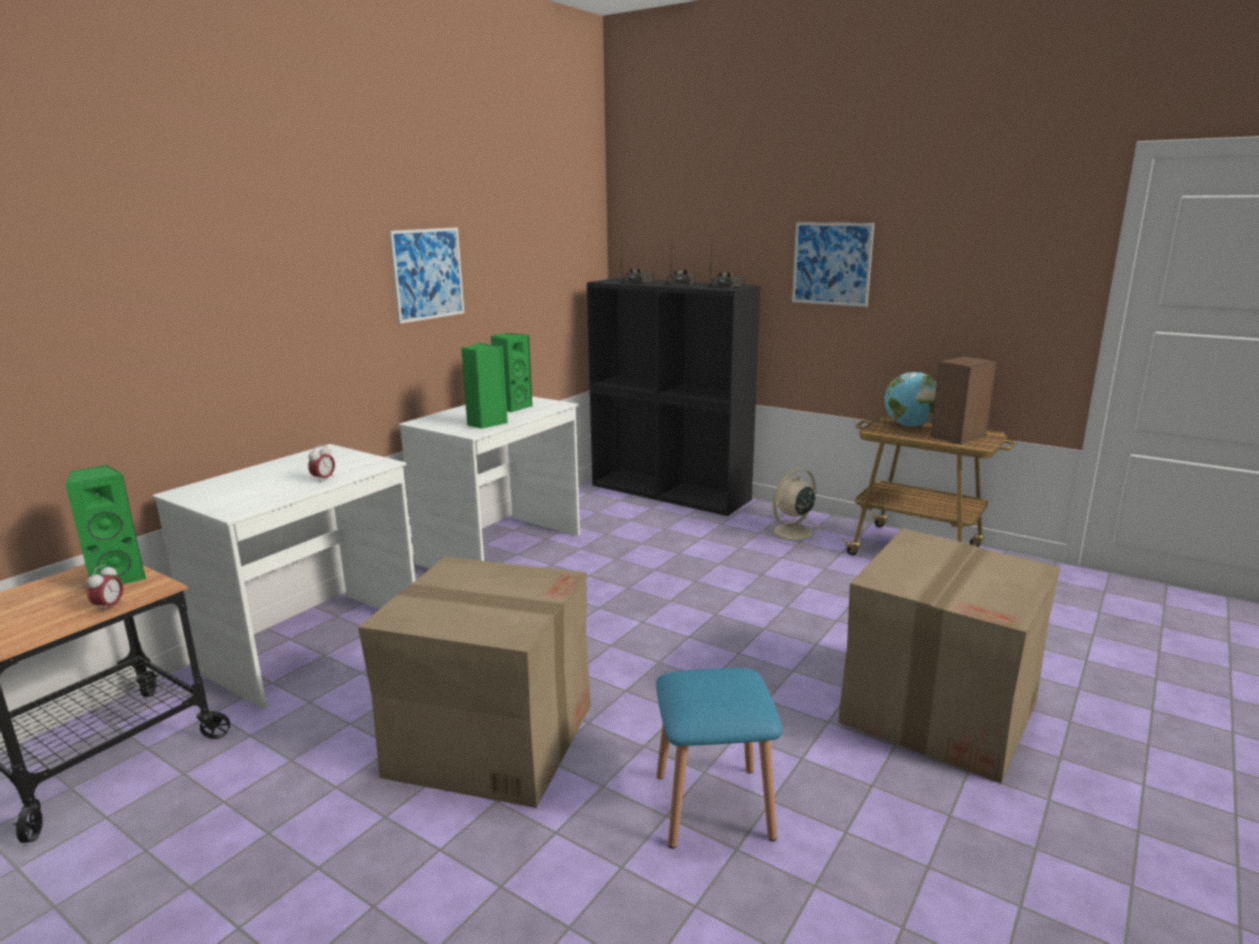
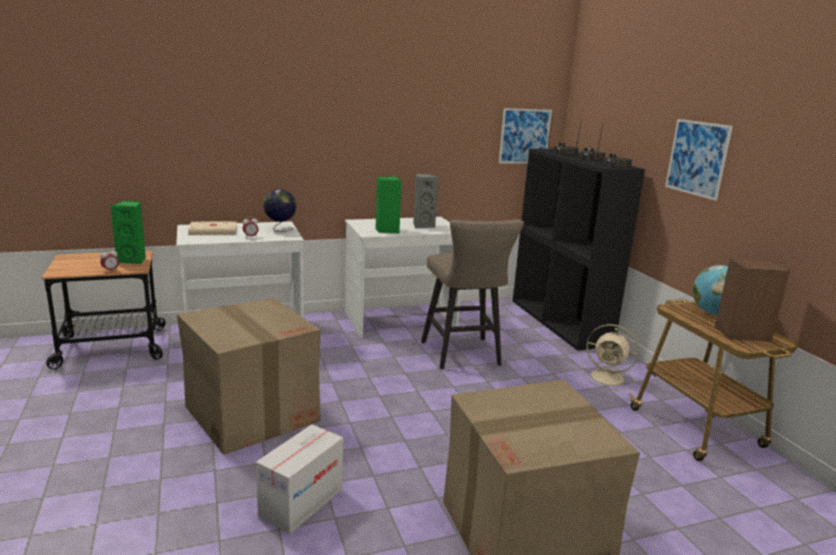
camera: 35 degrees right, 0 degrees up
(242, 487) = (213, 231): none -> beige book
(342, 458) = (280, 229): none -> globe
(428, 274) = (386, 126): picture -> picture (525, 136)
(512, 407) = (422, 225): green speaker -> grey speaker
(631, 563) = (463, 356): none -> beige stool
(713, 805) = (301, 502): blue stool -> cardboard box
(791, 533) = (609, 378): beige fan -> beige fan turned 150 degrees counterclockwise

